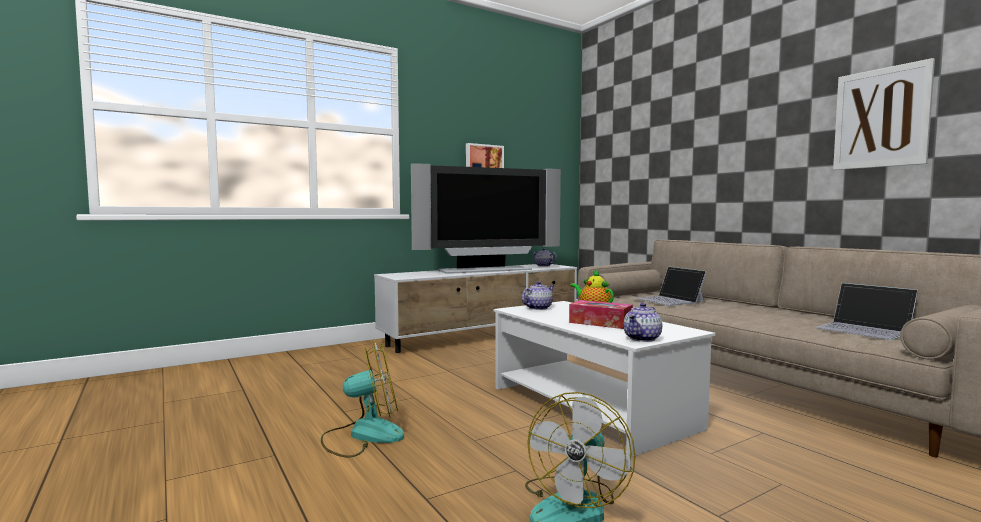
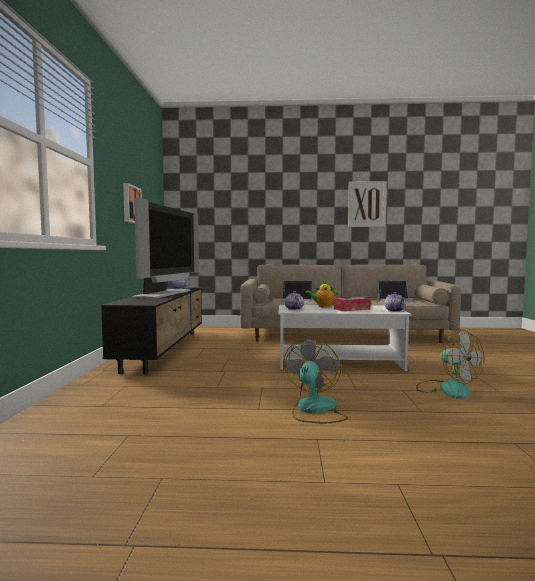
camera: 55 degrees left, 0 degrees up
(483, 336) = (164, 349): white tv stand -> black tv stand

